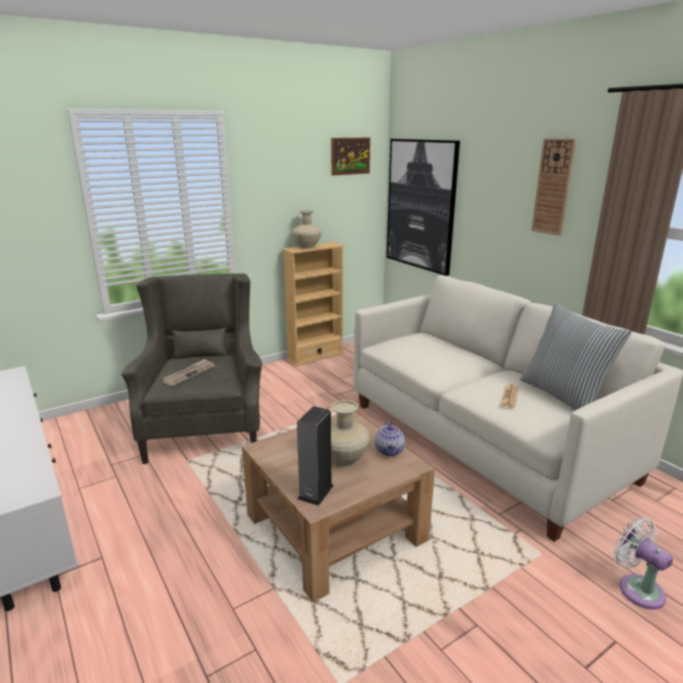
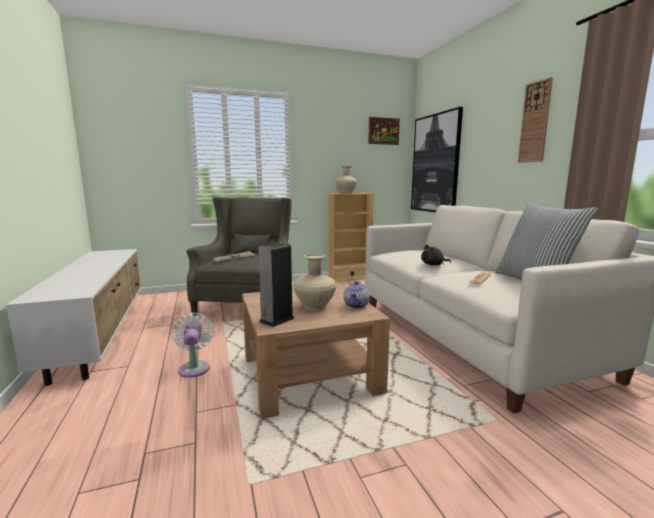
camera: 15 degrees right, 10 degrees down
(449, 369) = (433, 265): none -> black plush toy
(637, 588) = (602, 467): white fan -> white fan (194, 367)

